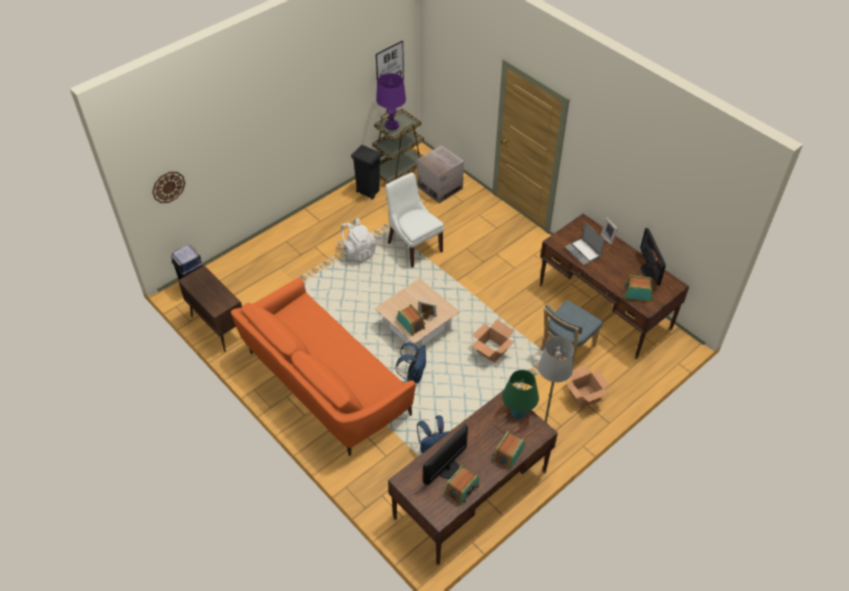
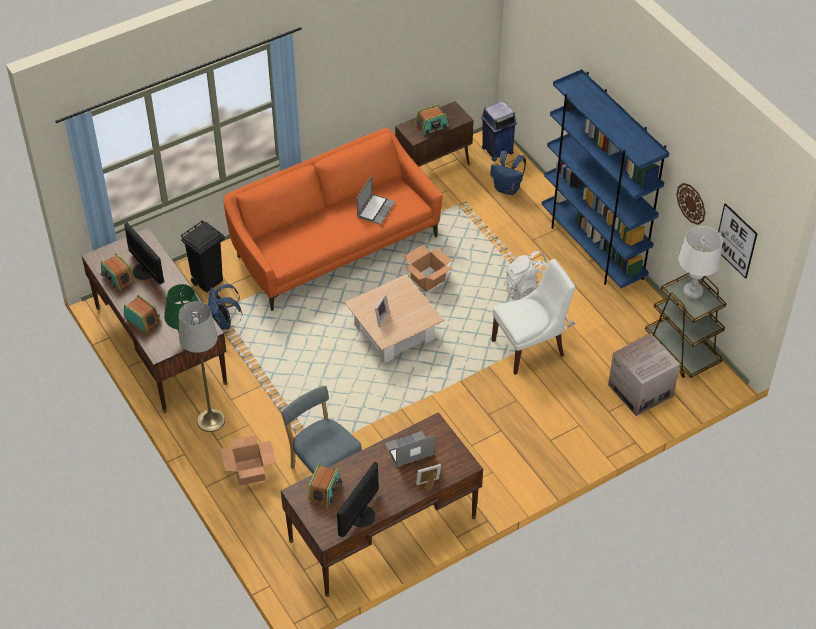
camera: 100 degrees right, 0 degrees up
(168, 187) = (528, 46): wall clock -> wall clock (691, 203)
(306, 220) = (593, 248): none -> blue bookcase
(313, 327) = (375, 209): none -> laptop
(368, 192) = (639, 313): black trash can -> black trash can (208, 281)
(392, 125) = (692, 291): purple table lamp -> white table lamp
(411, 324) = (373, 303): radio -> radio (431, 126)
(413, 375) = (325, 320): blue backpack -> blue backpack (507, 189)
(492, 351) = (340, 396): cardboard box -> cardboard box (427, 280)
(650, 270) = (360, 516): monitor -> monitor turned 60 degrees counterclockwise

